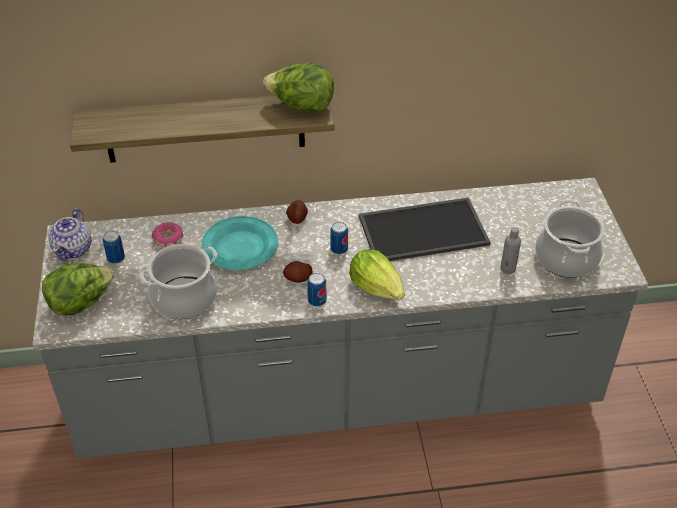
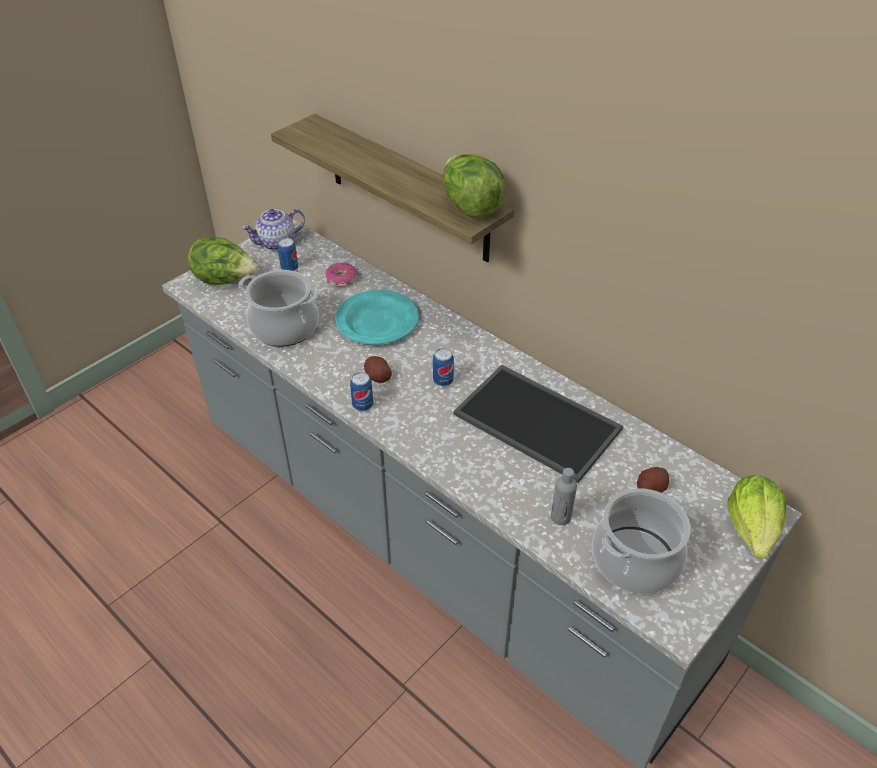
camera: 50 degrees right, 0 degrees up
(297, 218) = (451, 332): potato -> potato (650, 488)
(377, 287) = (423, 434): lettuce -> lettuce (753, 529)

